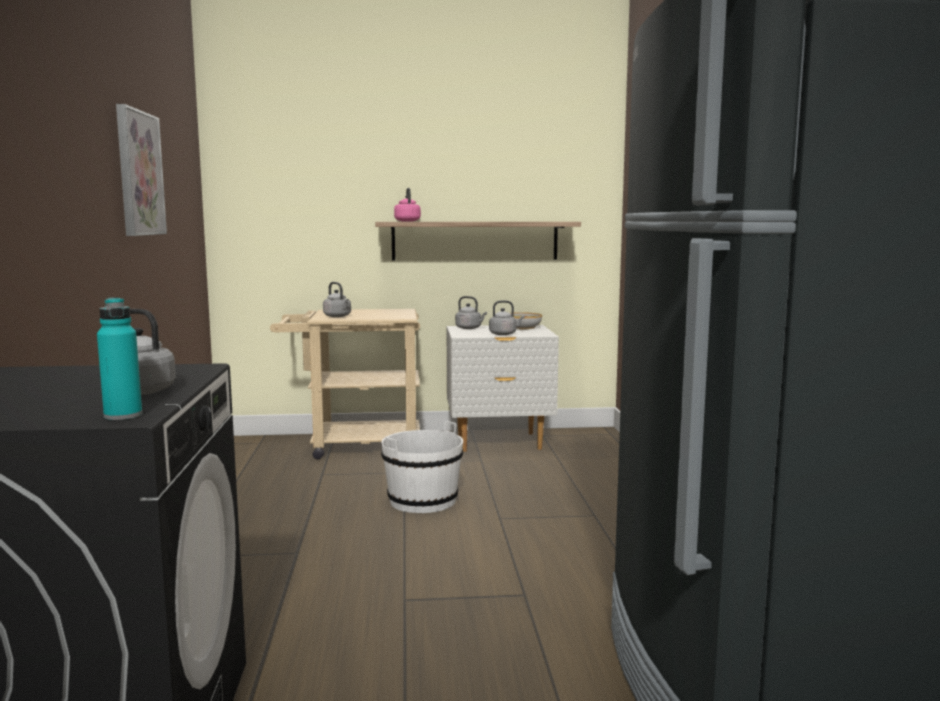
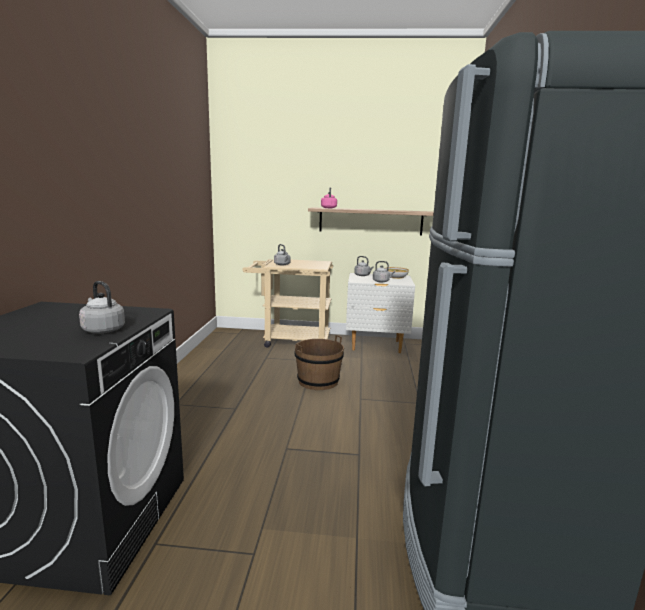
camera: 10 degrees right, 5 degrees up
(123, 415) = (76, 351): turquoise bottle -> none
(139, 173) = (162, 179): picture -> none
(422, 500) = (318, 381): white bucket -> brown bucket

